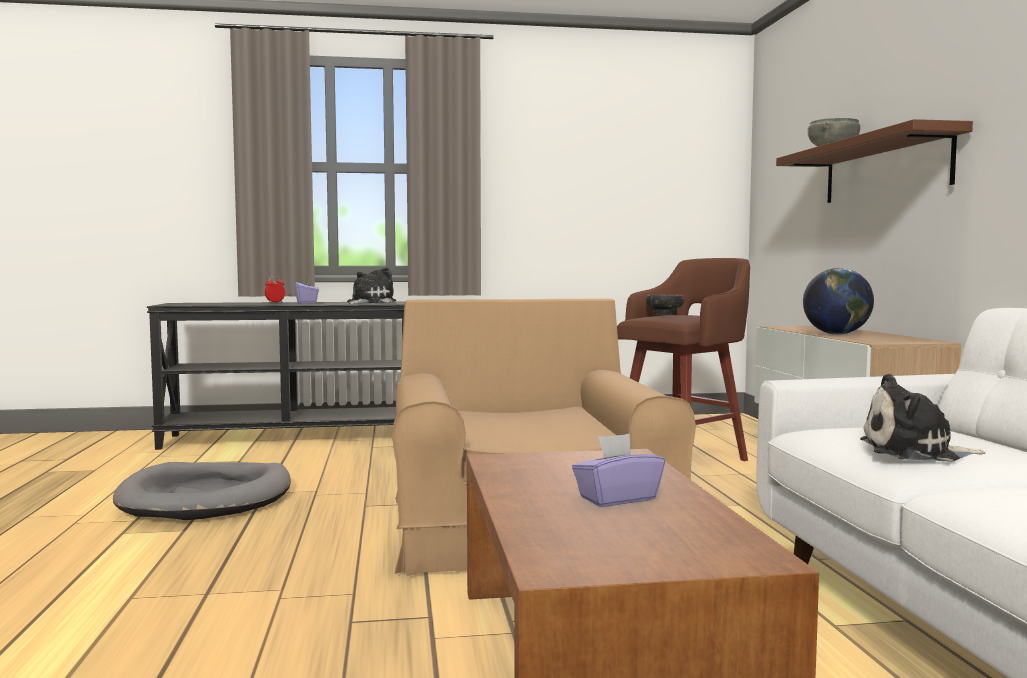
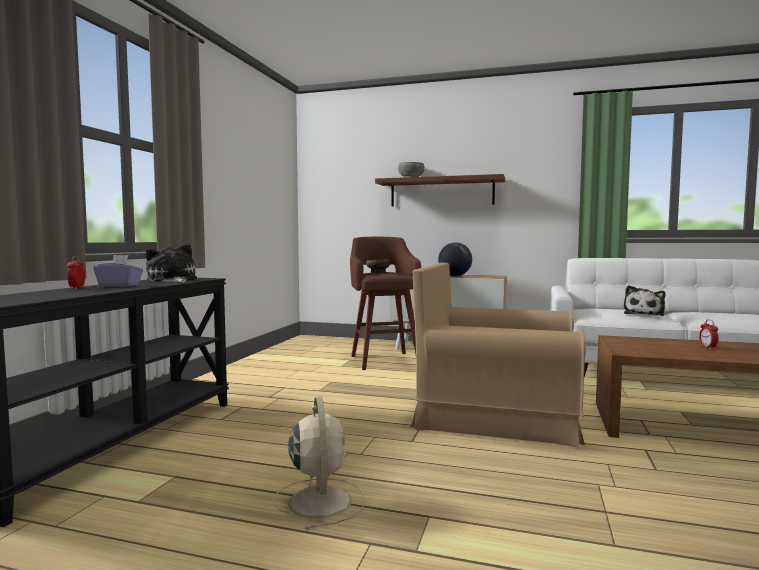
camera: 65 degrees left, 0 degrees up
(207, 498) = (320, 500): grey dog bed -> beige fan
(617, 498) = (708, 348): purple tissue box -> alarm clock

